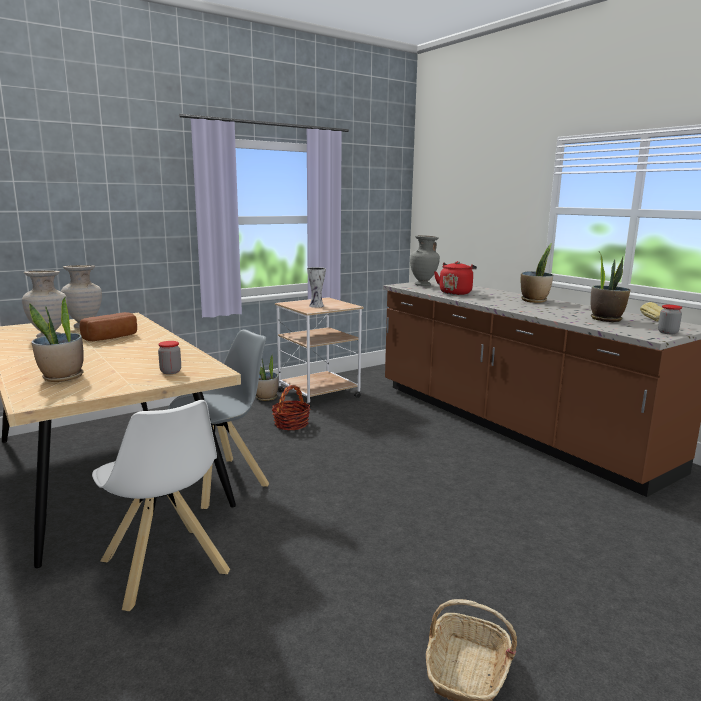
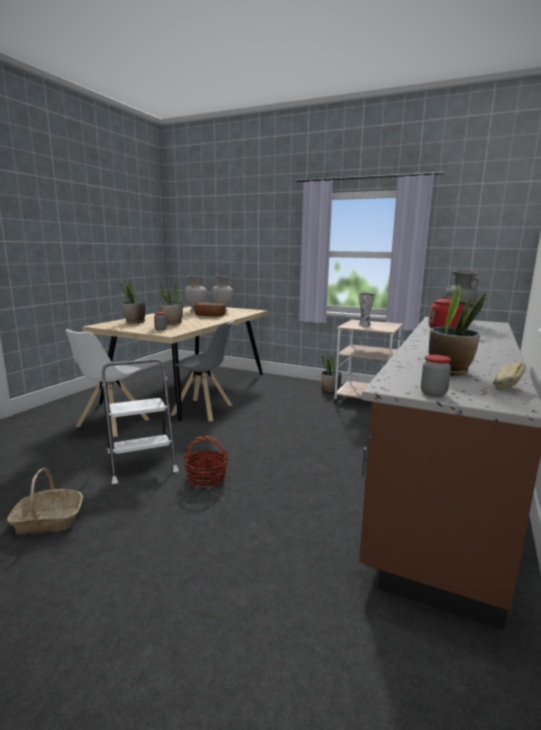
camera: 60 degrees right, 0 degrees up
(291, 424) = (301, 405): basket -> basket (206, 478)
(339, 561) = (141, 460): none -> white step ladder
(534, 301) = (484, 348): potted plant -> potted plant (172, 323)

